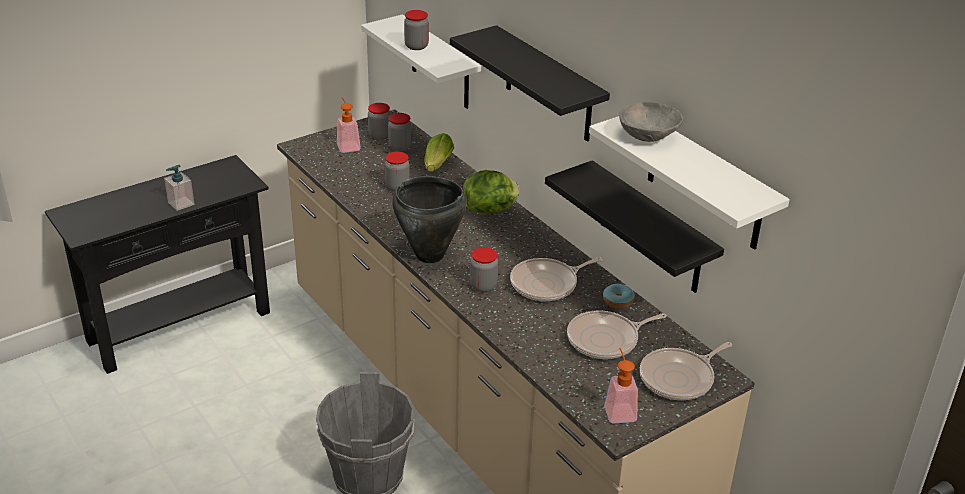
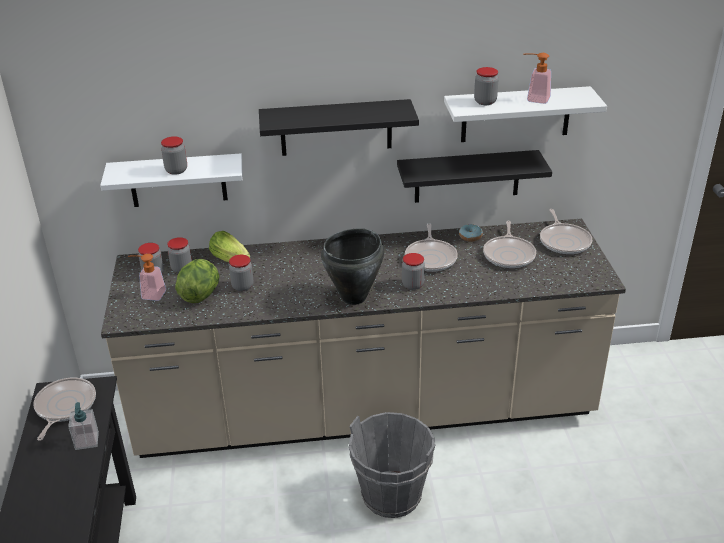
camera: 60 degrees left, 0 degrees up
(214, 178) = (64, 407): none -> frying pan
(490, 210) = (317, 253): lettuce -> lettuce (200, 295)
(618, 409) = (583, 273): soap dispenser -> soap dispenser (533, 99)
(649, 136) = (485, 102): grey bowl -> jar

